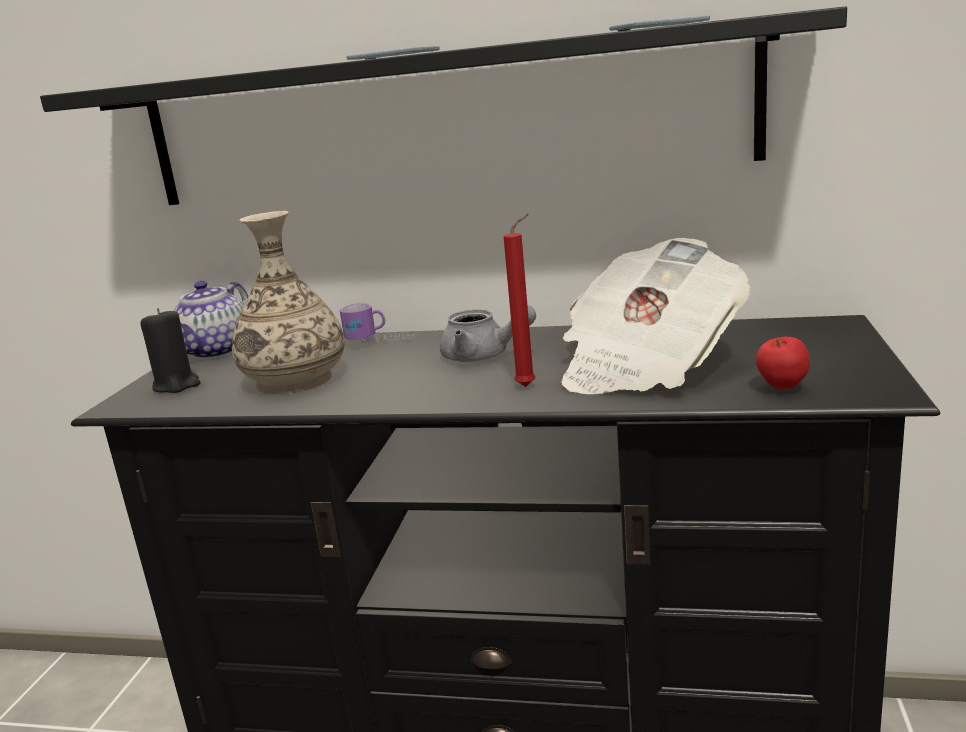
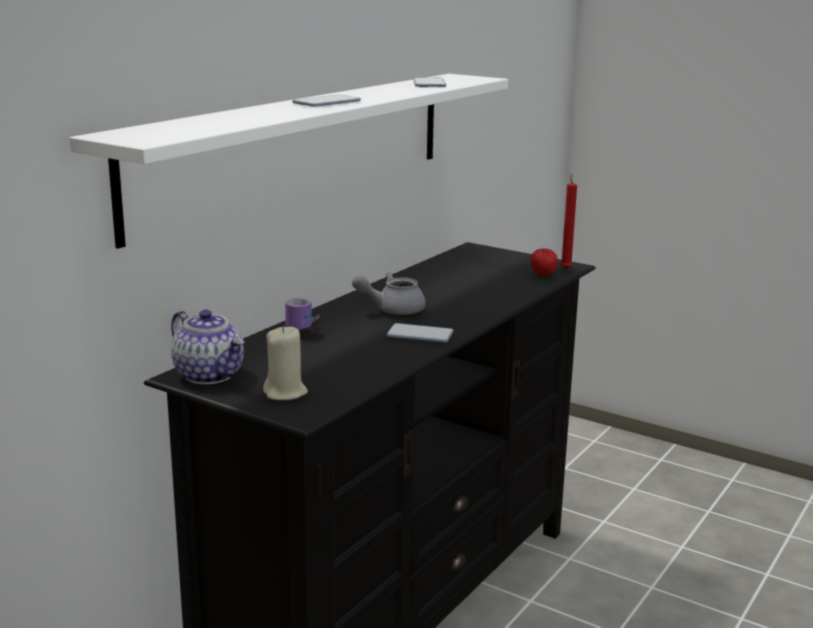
camera: 70 degrees left, 0 degrees up
(176, 385) = (285, 393): black candle -> beige candle
(294, 380) = (346, 357): vase -> none
(402, 389) = (420, 335): none -> phone
(437, 121) = (301, 147): black shelf -> white shelf
(484, 356) = (392, 310): grey teapot -> grey teapot turned 150 degrees counterclockwise
(529, 386) = (464, 310): red candle -> red candle (566, 268)
(645, 365) = (473, 286): newspaper -> none

